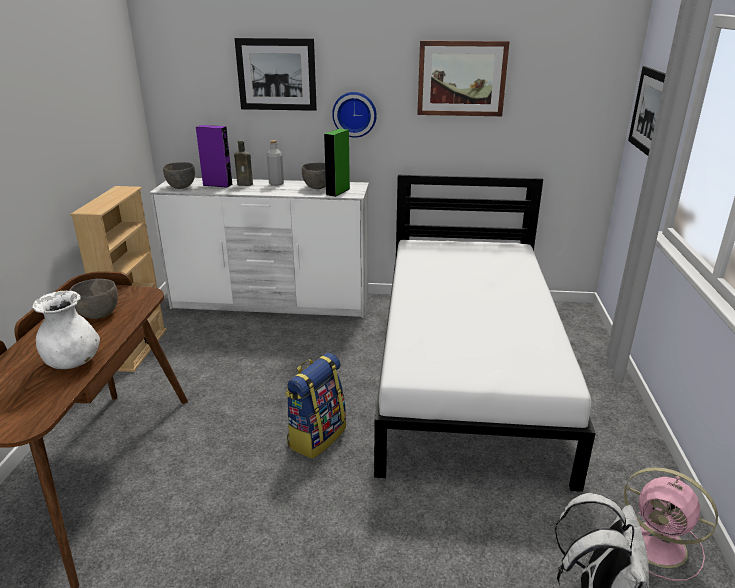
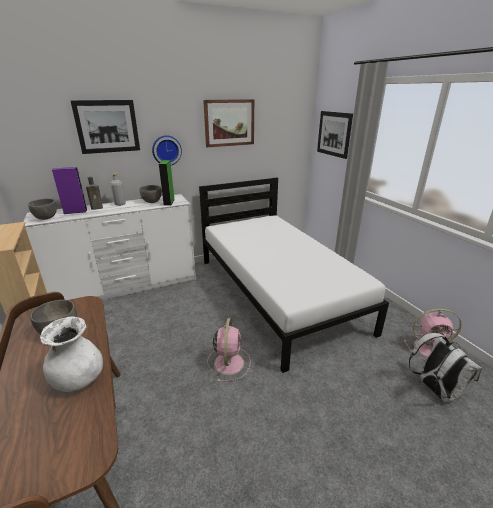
camera: 30 degrees left, 0 degrees up
(316, 436) = (229, 362): backpack -> pink fan

